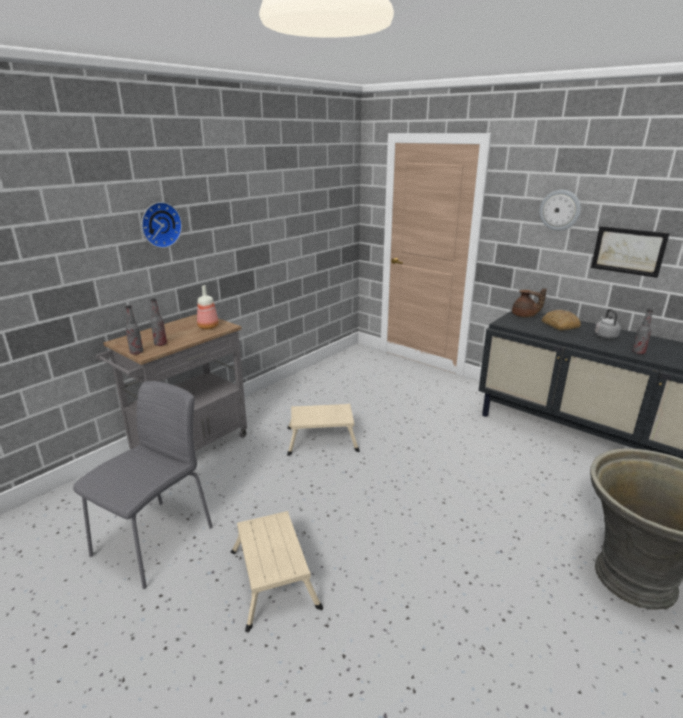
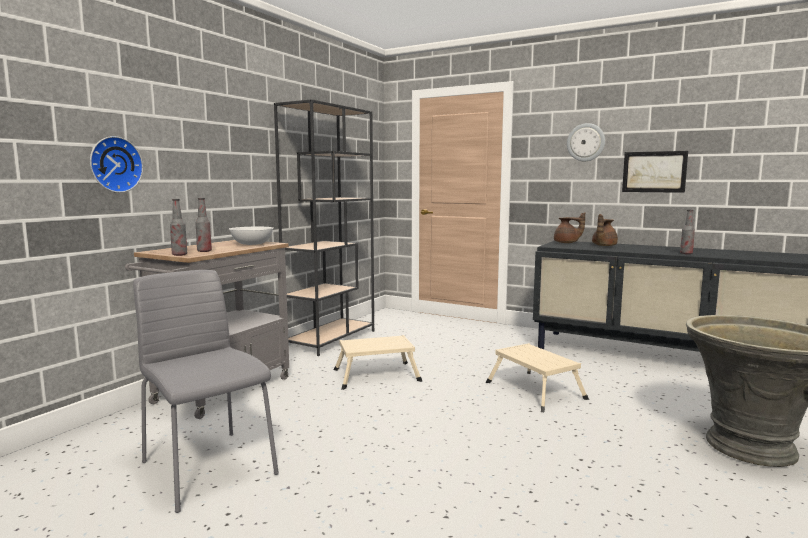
camera: 10 degrees left, 15 degrees down
(157, 538) = (206, 466): grey chair -> grey chair turned 60 degrees counterclockwise
(160, 224) = (201, 137): wall clock -> wall clock (114, 164)
(208, 327) = (252, 244): bottle -> white bowl
(274, 579) = (366, 485): beige step ladder -> beige step ladder (535, 390)
(296, 385) = (331, 339): none -> bookcase
(559, 325) = (603, 245): bread -> brown teapot
(605, 336) = (649, 248): grey kettle -> none

